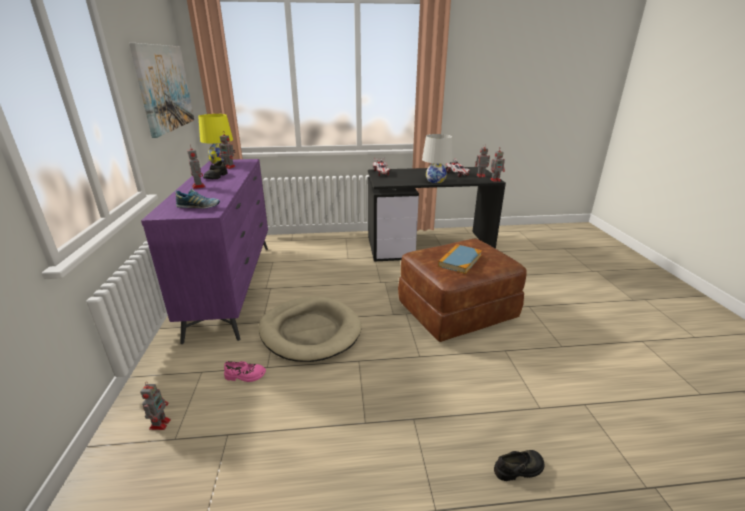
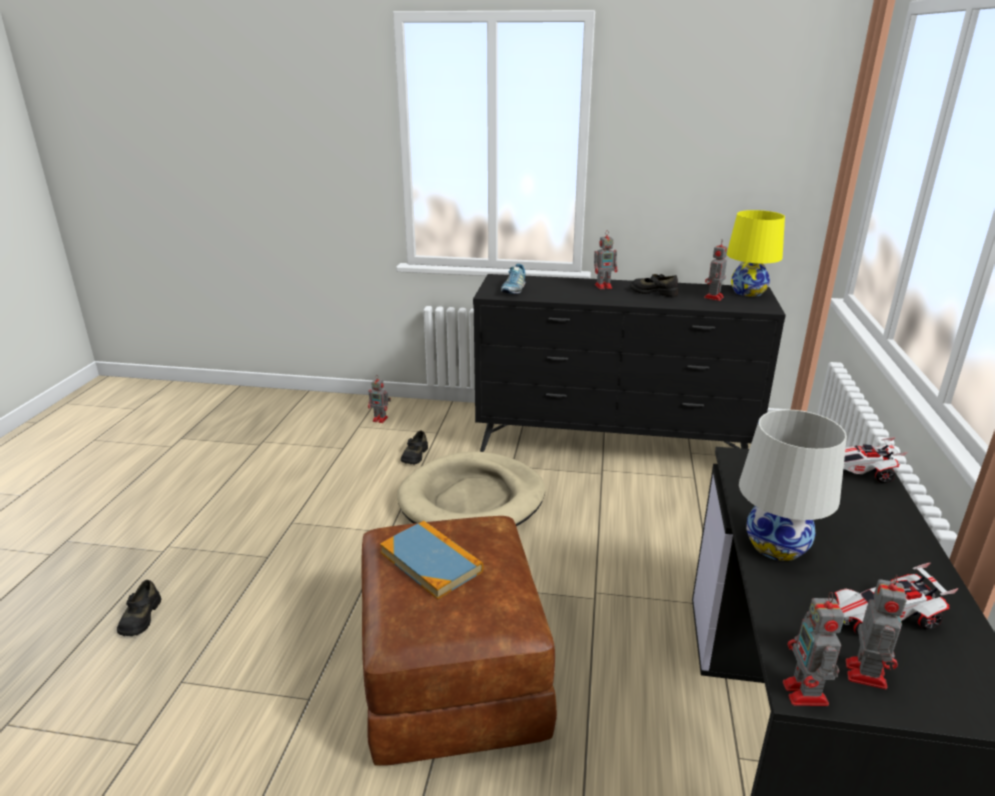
camera: 105 degrees right, 0 degrees up
(164, 88) = (738, 159): picture -> none
(233, 286) = (613, 445): purple dresser -> black dresser
(245, 376) = (414, 455): pink shoe -> black shoe

